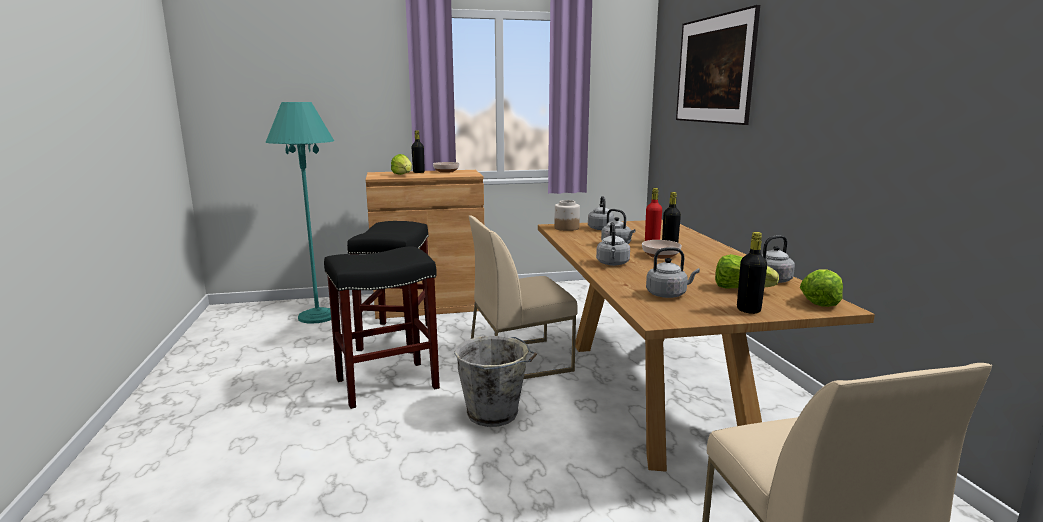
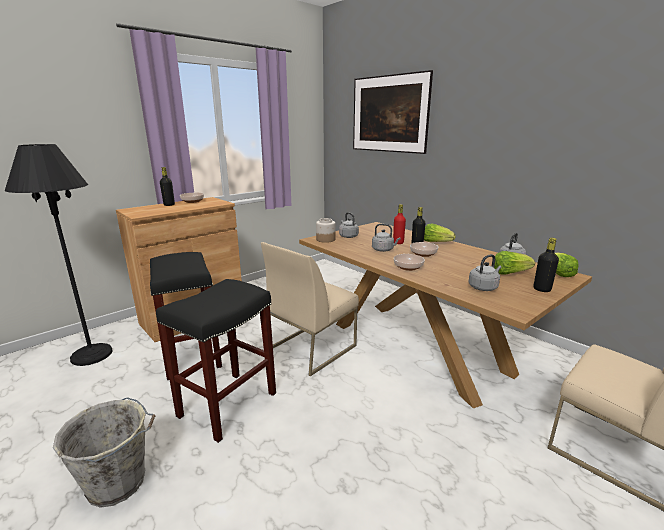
camera: 30 degrees left, 5 degrees up
(317, 316) = (91, 355): turquoise floor lamp -> black floor lamp
(403, 175) = (161, 210): lettuce -> lettuce (436, 242)
(494, 414) = (339, 401): grey bucket -> grey bucket (119, 483)
(612, 264) = (408, 267): grey kettle -> bowl

